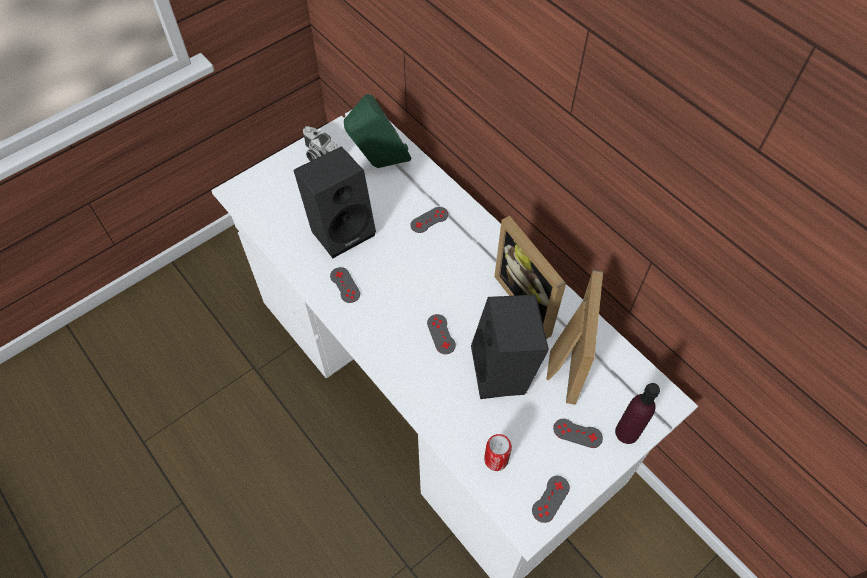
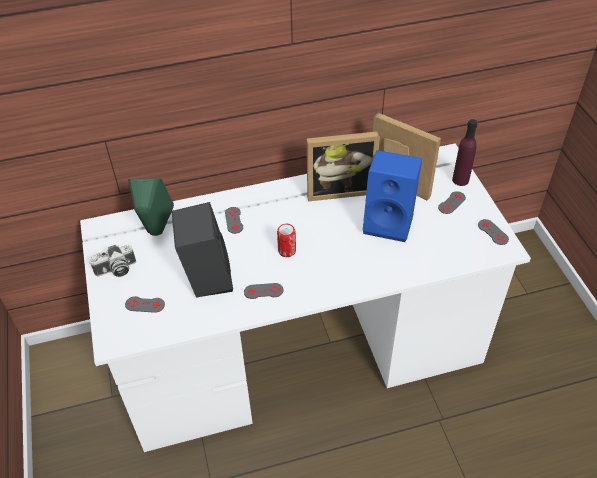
camera: 65 degrees left, 10 degrees down
(441, 334) = (341, 246): grey game controller -> grey game controller (145, 304)
(496, 459) = (454, 250): can -> can (287, 251)
(505, 372) = (390, 222): black speaker -> blue speaker

